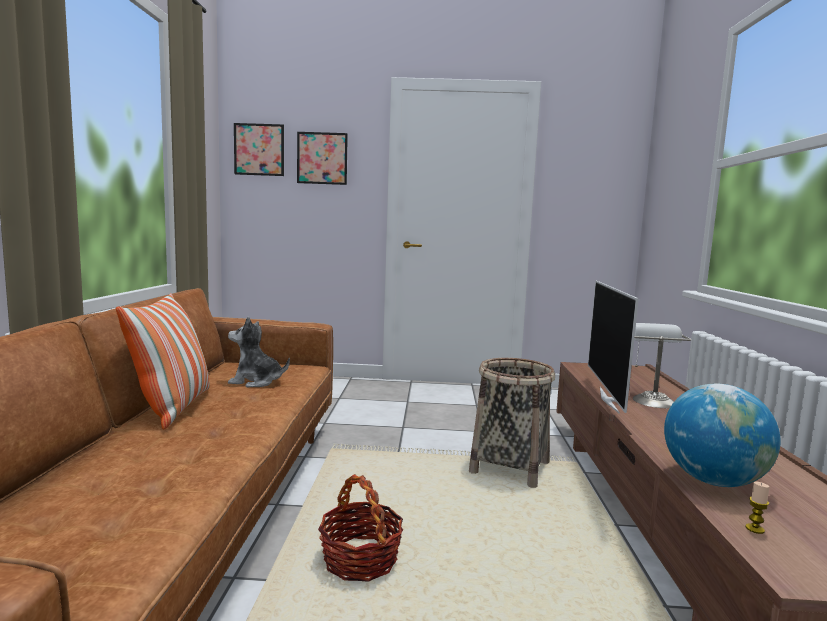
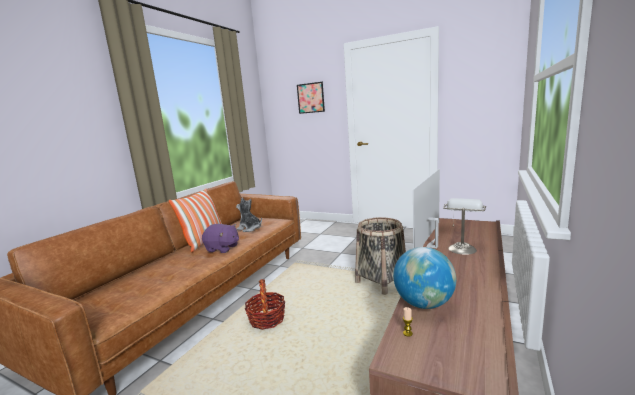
camera: 25 degrees right, 5 degrees up
(237, 418) = (222, 248): none -> purple plush toy
(259, 149) = (279, 97): picture -> none

